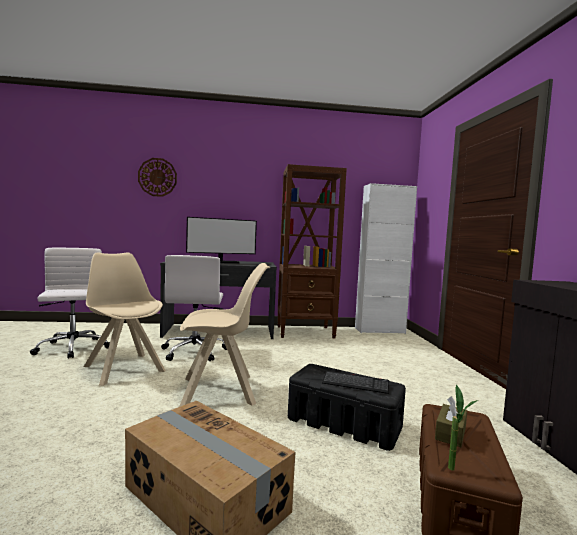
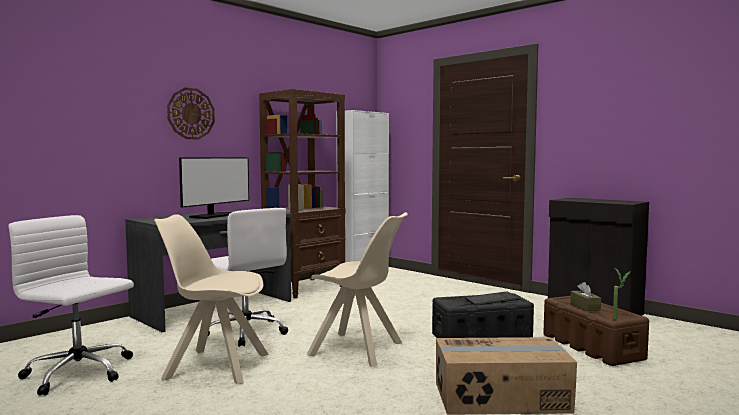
camera: 40 degrees left, 0 degrees up
(157, 177) = (94, 97): wall clock -> wall clock (191, 113)
(221, 391) = (358, 350): beige chair -> beige chair turned 75 degrees clockwise

